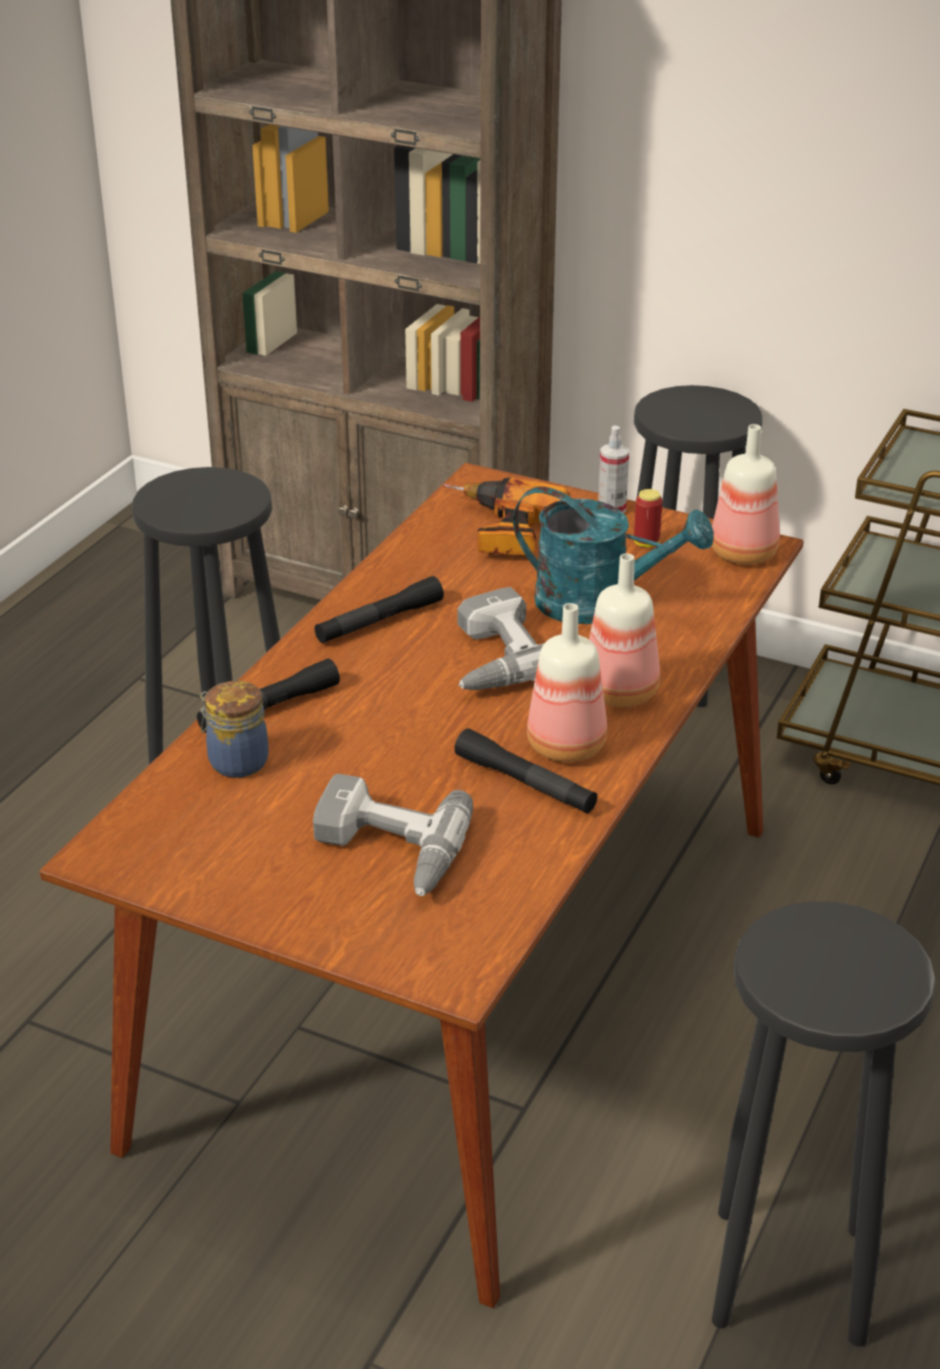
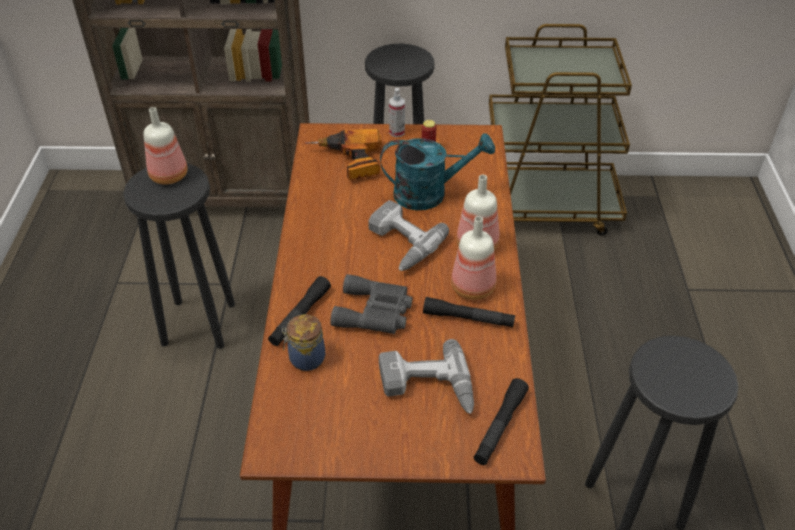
camera: 25 degrees left, 10 degrees up
(379, 621) = (323, 239): black flashlight -> black flashlight (500, 426)
(385, 734) = (375, 312): none -> grey binoculars
(744, 552) = (479, 140): bottle -> bottle (169, 175)

